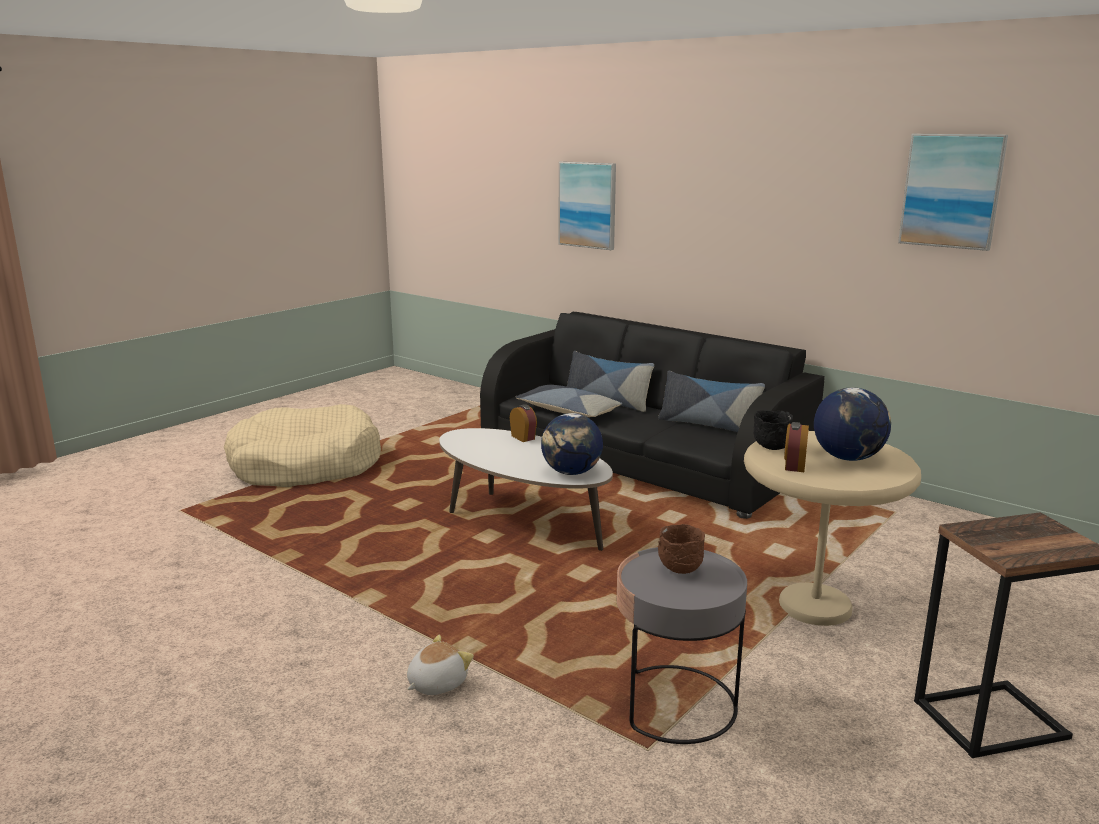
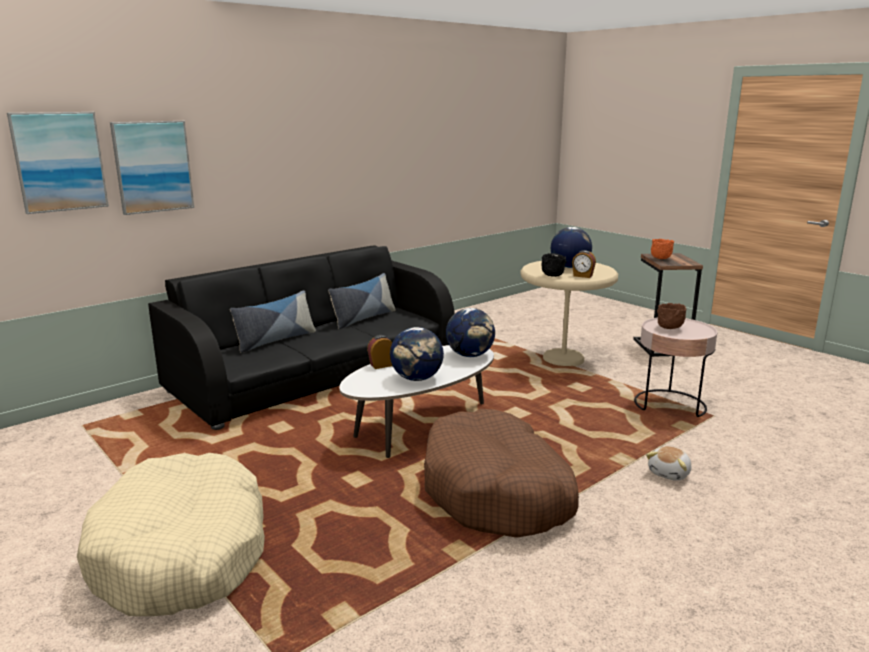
camera: 80 degrees left, 0 degrees up
(387, 569) = (497, 492): none -> brown dog bed
(436, 683) = (670, 473): plush toy -> plush toy turned 105 degrees counterclockwise
(489, 454) = (417, 379): none -> globe
(568, 411) = (290, 355): pillow -> none
(675, 704) = (670, 405): grey side table -> pink side table
(951, 191) = (429, 123): picture -> picture (59, 161)
(1007, 527) = (660, 259): none -> orange bowl

